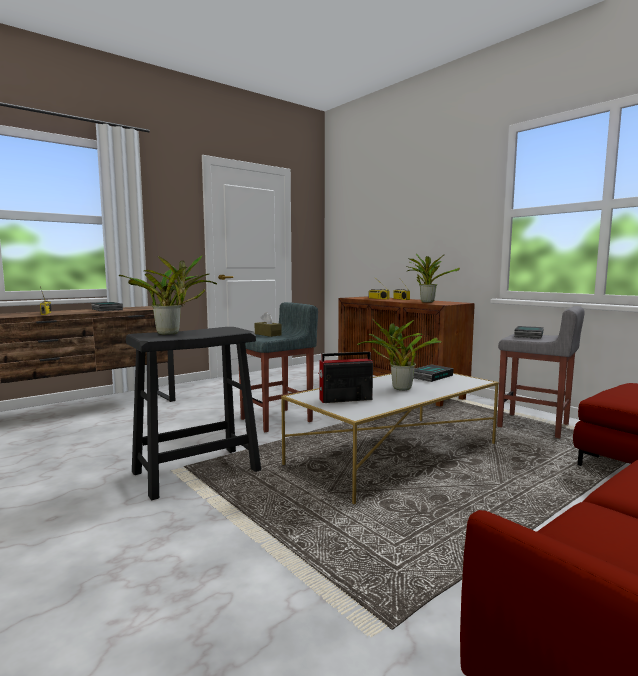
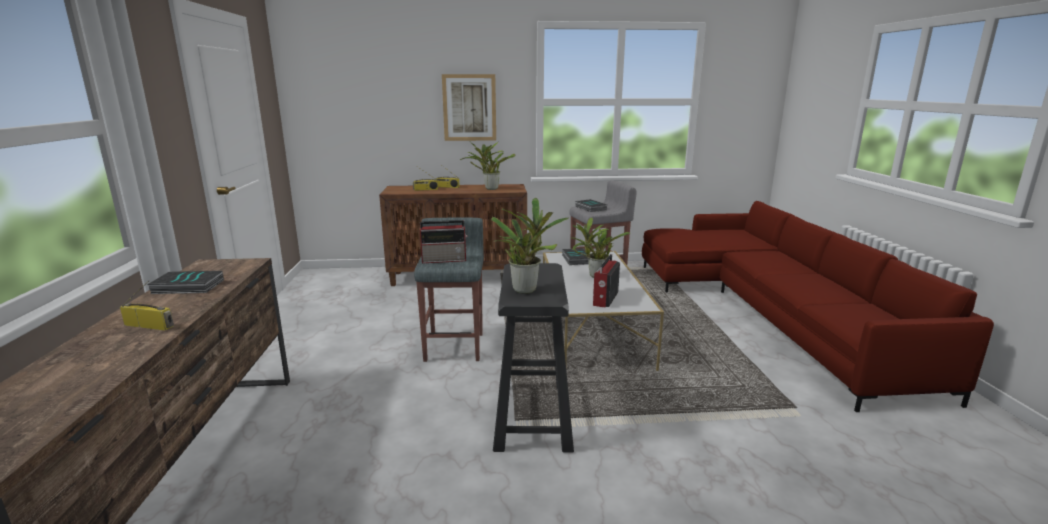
camera: 55 degrees left, 10 degrees up
(268, 334) = (445, 260): brown tissue box -> radio
(441, 225) = (469, 107): none -> picture

